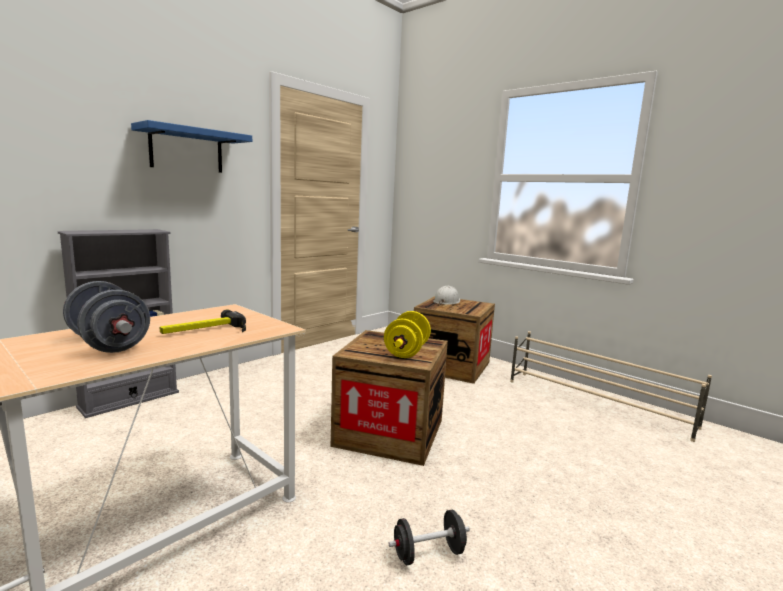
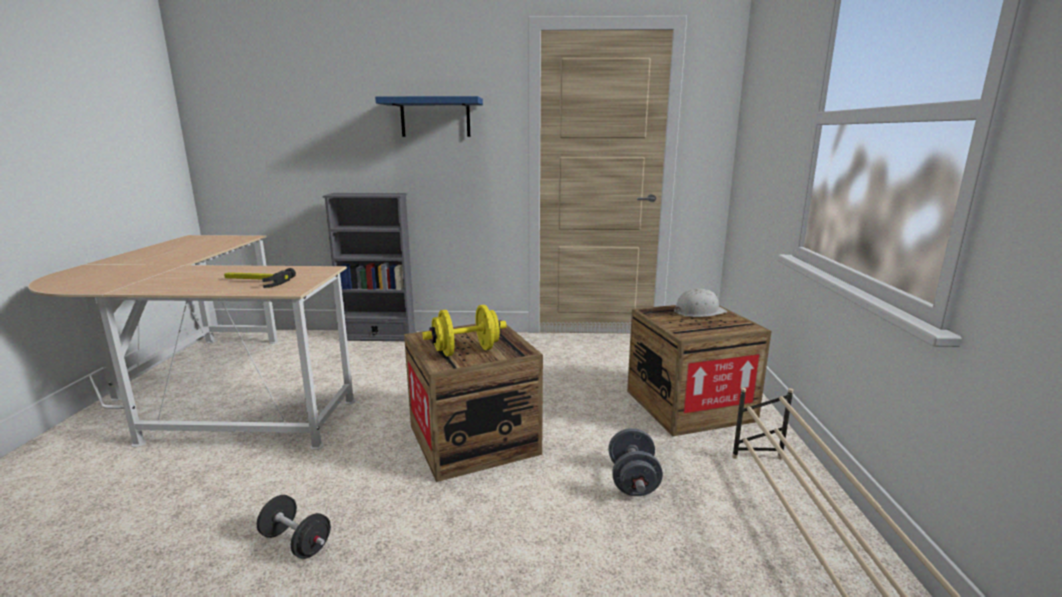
camera: 50 degrees right, 5 degrees up
(109, 344) = (196, 278): grey dumbbell -> grey dumbbell (633, 481)

